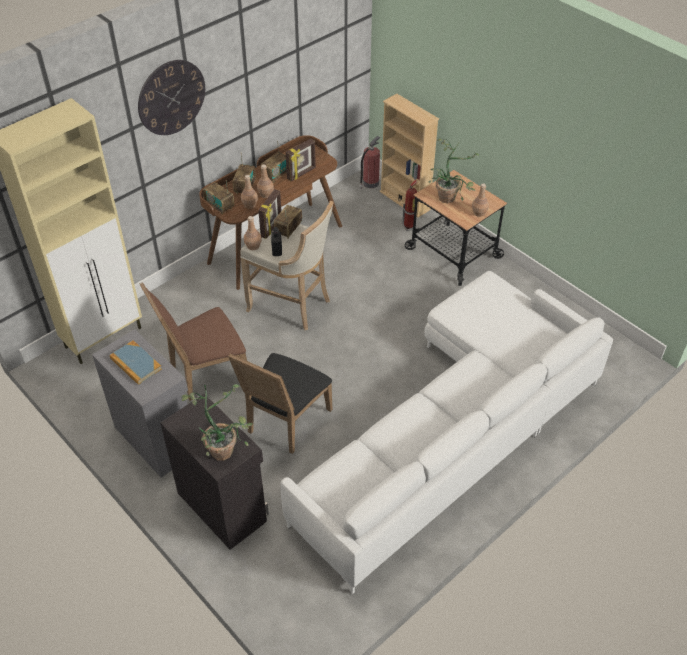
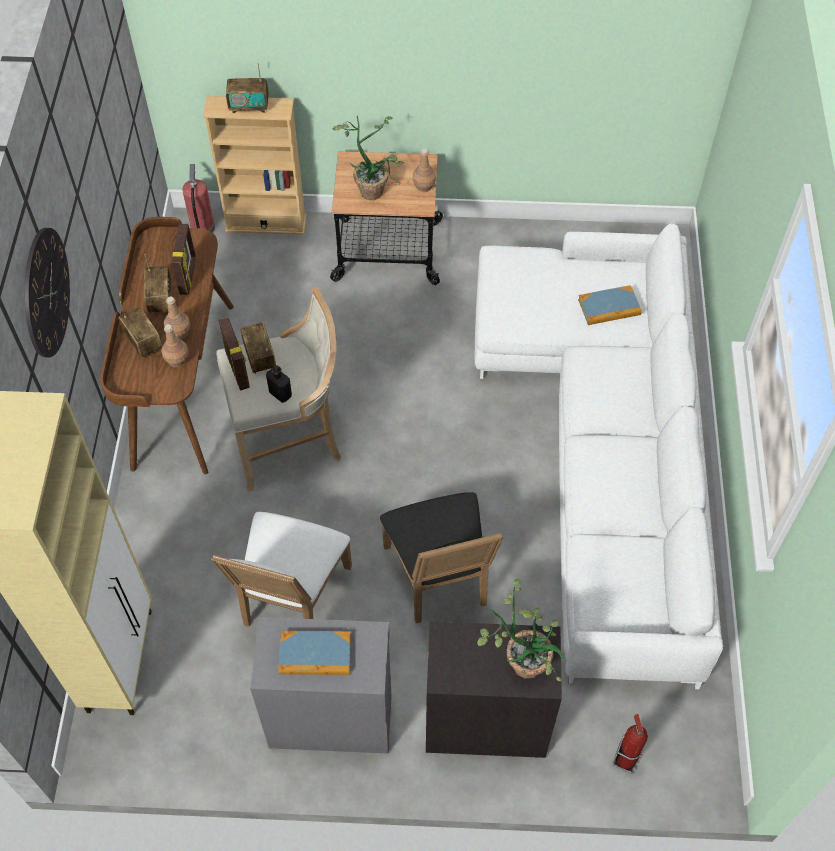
camera: 45 degrees left, 10 degrees up
(205, 373) = (291, 600): brown chair -> white chair
(219, 206) = (143, 388): radio -> radio (249, 106)
(253, 246) = (245, 408): brown bottle -> none
(409, 226) = (307, 251): fire extinguisher -> fire extinguisher (625, 759)
(521, 346) = (609, 307): none -> book

